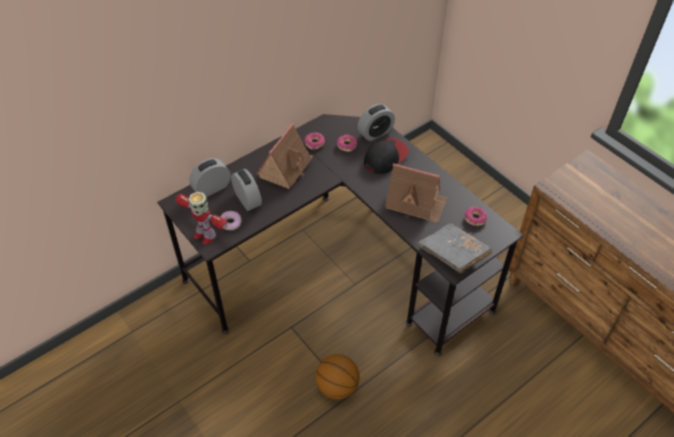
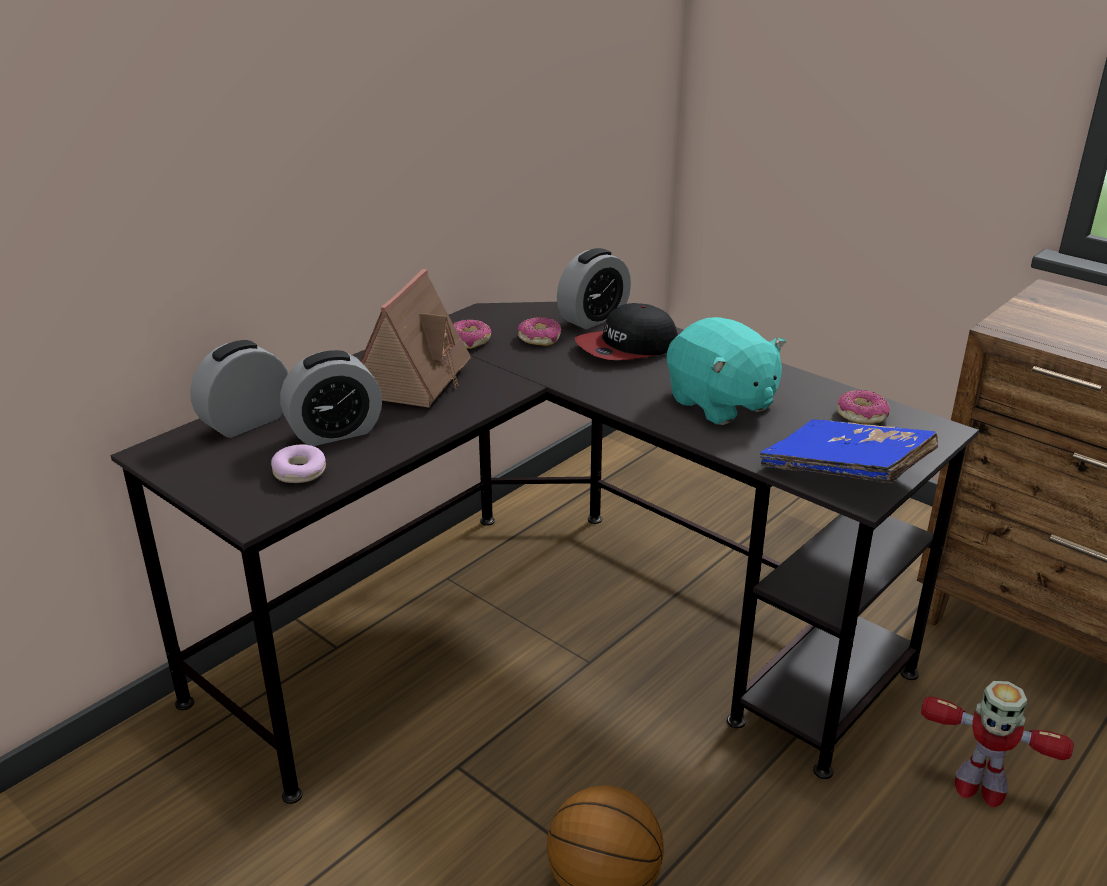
camera: 10 degrees left, 20 degrees down
(204, 235) = (235, 498): toy robot -> toy robot (978, 787)
(247, 200) = (335, 432): alarm clock -> alarm clock turned 105 degrees clockwise
(385, 157) = (627, 348): cap -> cap turned 150 degrees counterclockwise
(415, 202) = (720, 403): toy house -> turquoise plush toy
(453, 254) = (845, 473): grey book -> blue book

